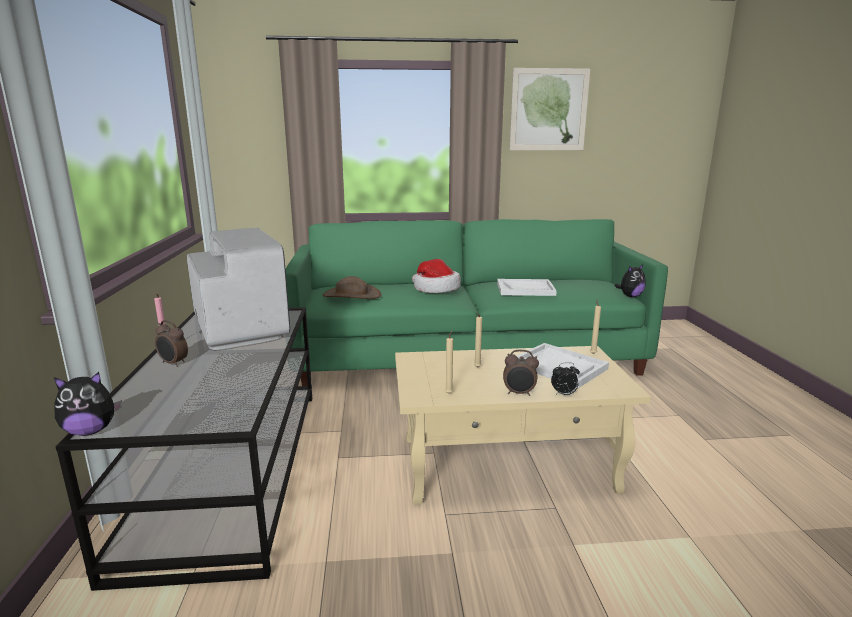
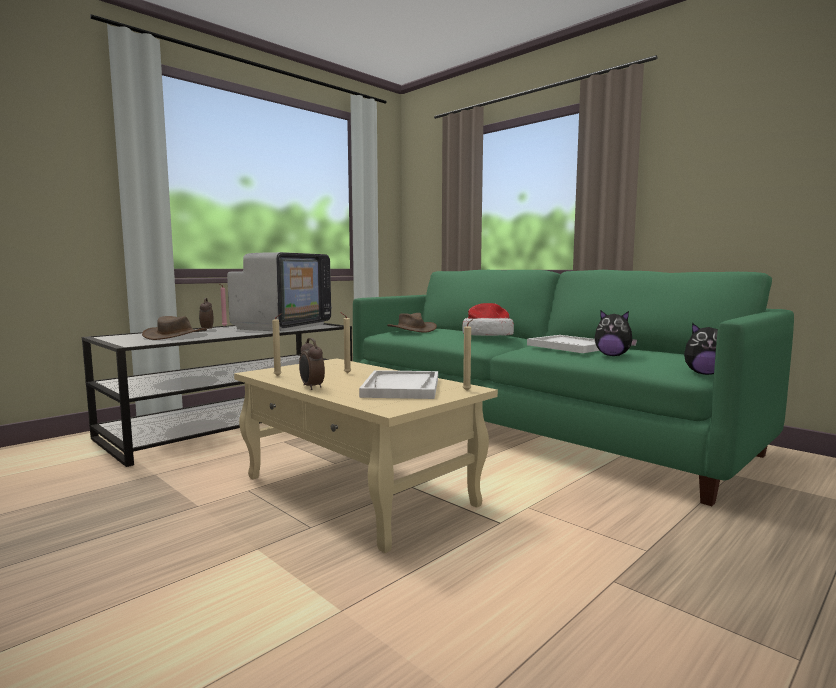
camera: 50 degrees right, 10 degrees down
(91, 431) = (103, 336): plush toy -> plush toy (612, 355)
(193, 387) = (176, 335): none -> brown hat
(548, 110) = (712, 133): picture -> none
(564, 394) = (333, 396): alarm clock -> none

